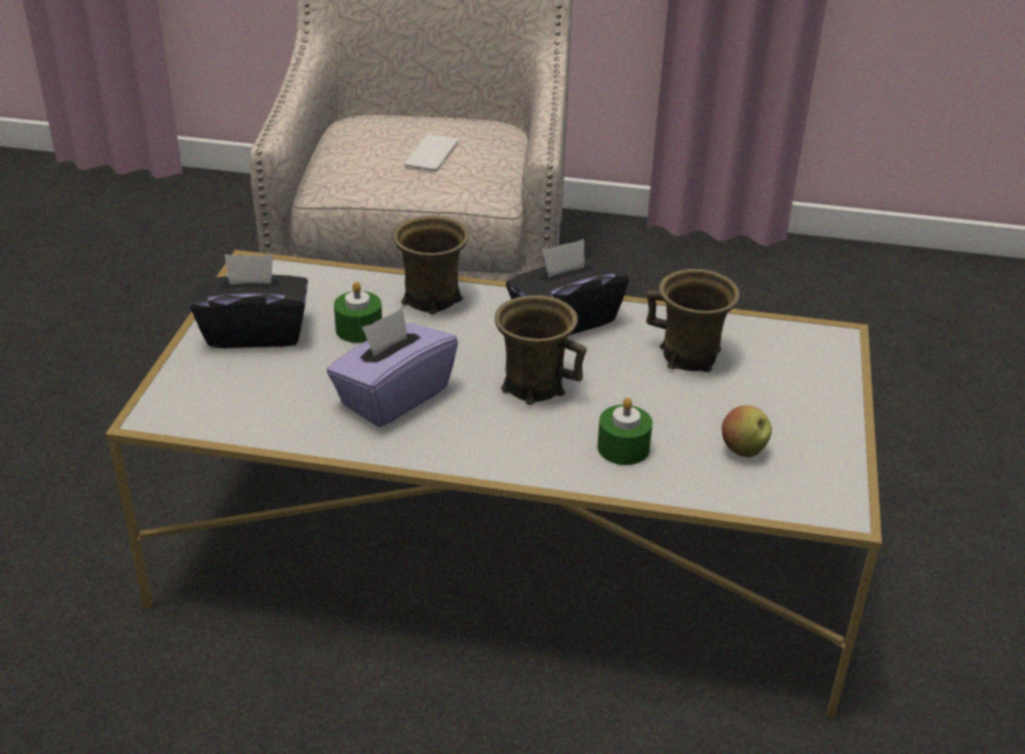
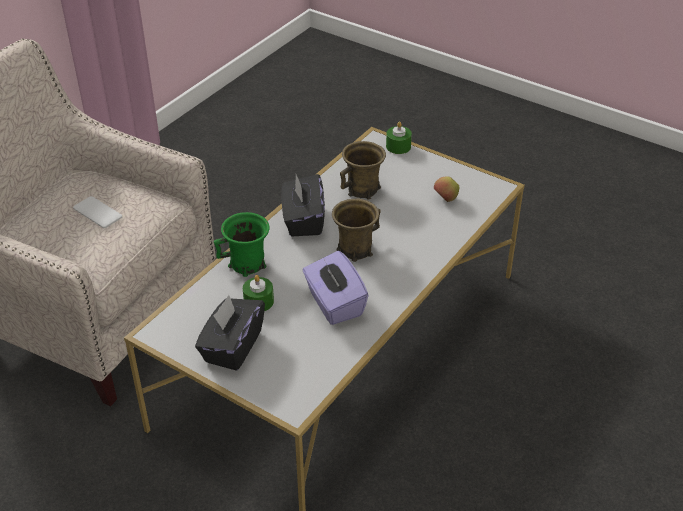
camera: 65 degrees left, 5 degrees up
(430, 299) = (248, 264): brown mug -> green mug
(623, 448) = (423, 235): green candle -> green candle (398, 146)

